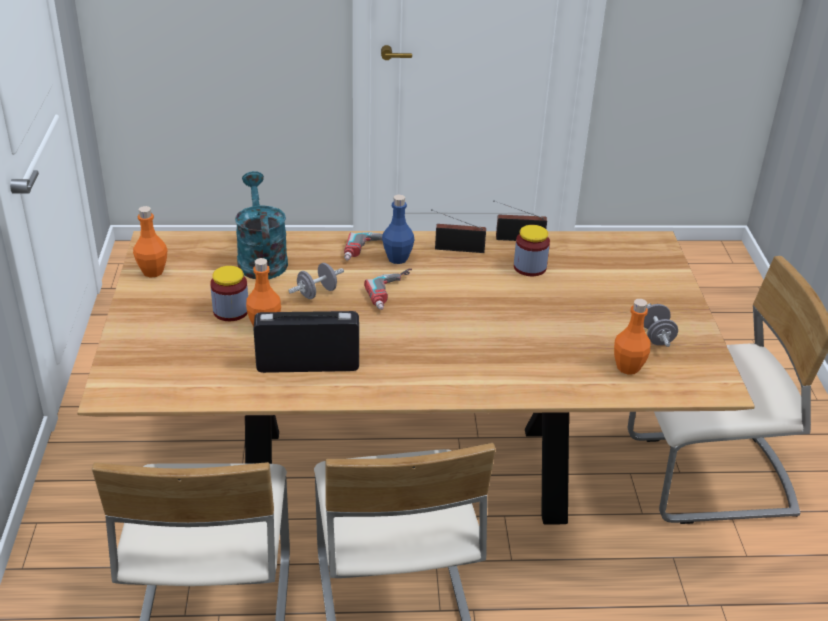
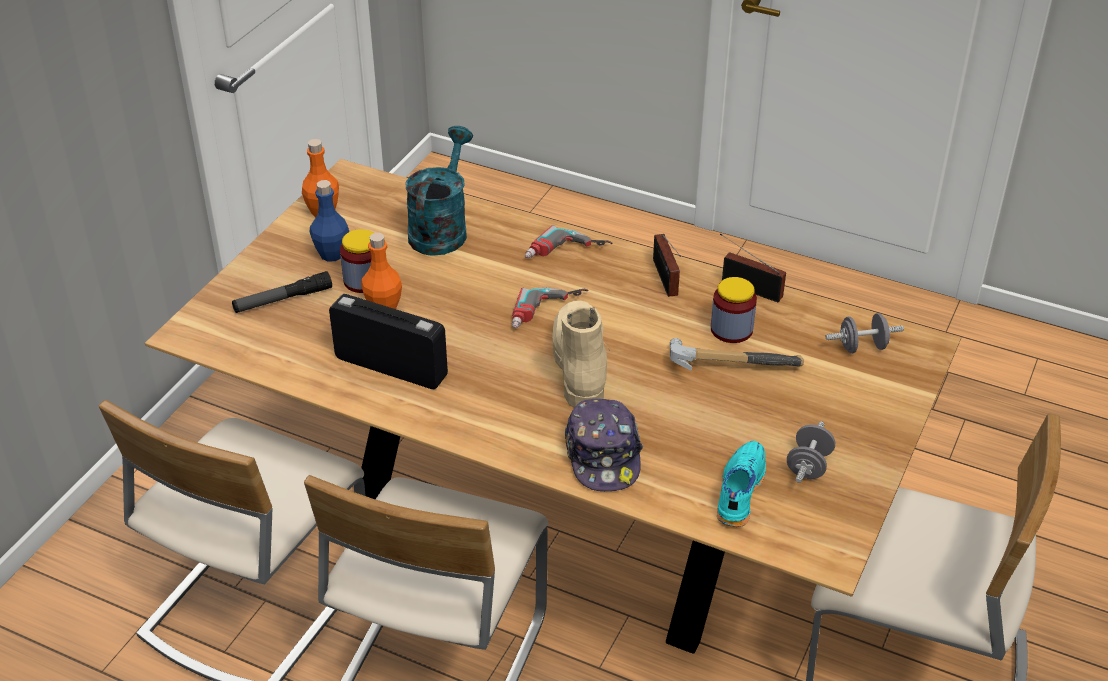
camera: 30 degrees right, 5 degrees up
(174, 344) = (283, 299): none -> flashlight
(317, 293) = (466, 287): grey dumbbell -> grey dumbbell (862, 347)
(397, 258) = (587, 272): blue bottle -> blue bottle (332, 254)
(448, 321) = (579, 365): none -> beige boot
(456, 248) = (665, 280): radio -> radio turned 135 degrees counterclockwise
(519, 374) = (603, 455): none -> cap
(547, 289) = (728, 364): none -> hammer
(628, 367) = (738, 491): orange bottle -> turquoise shoe

